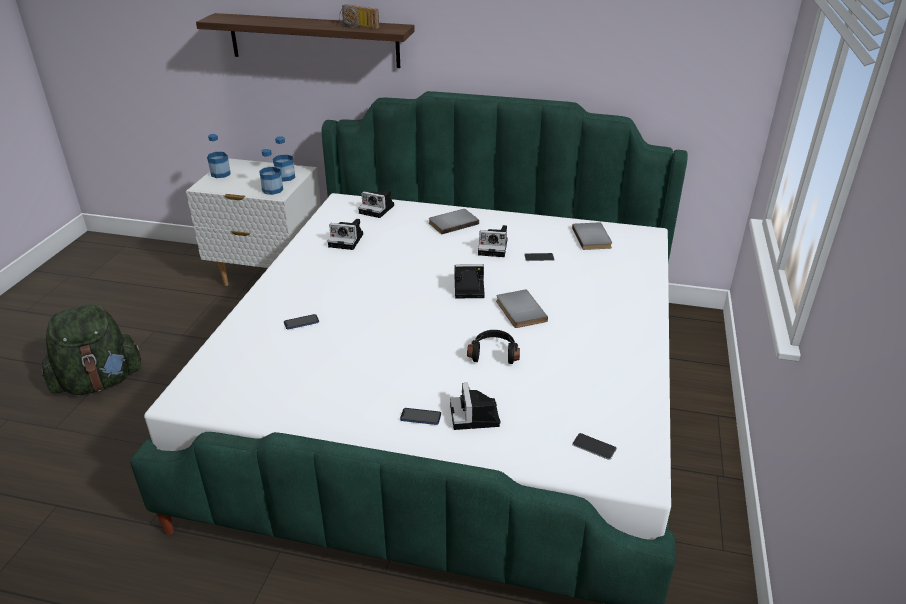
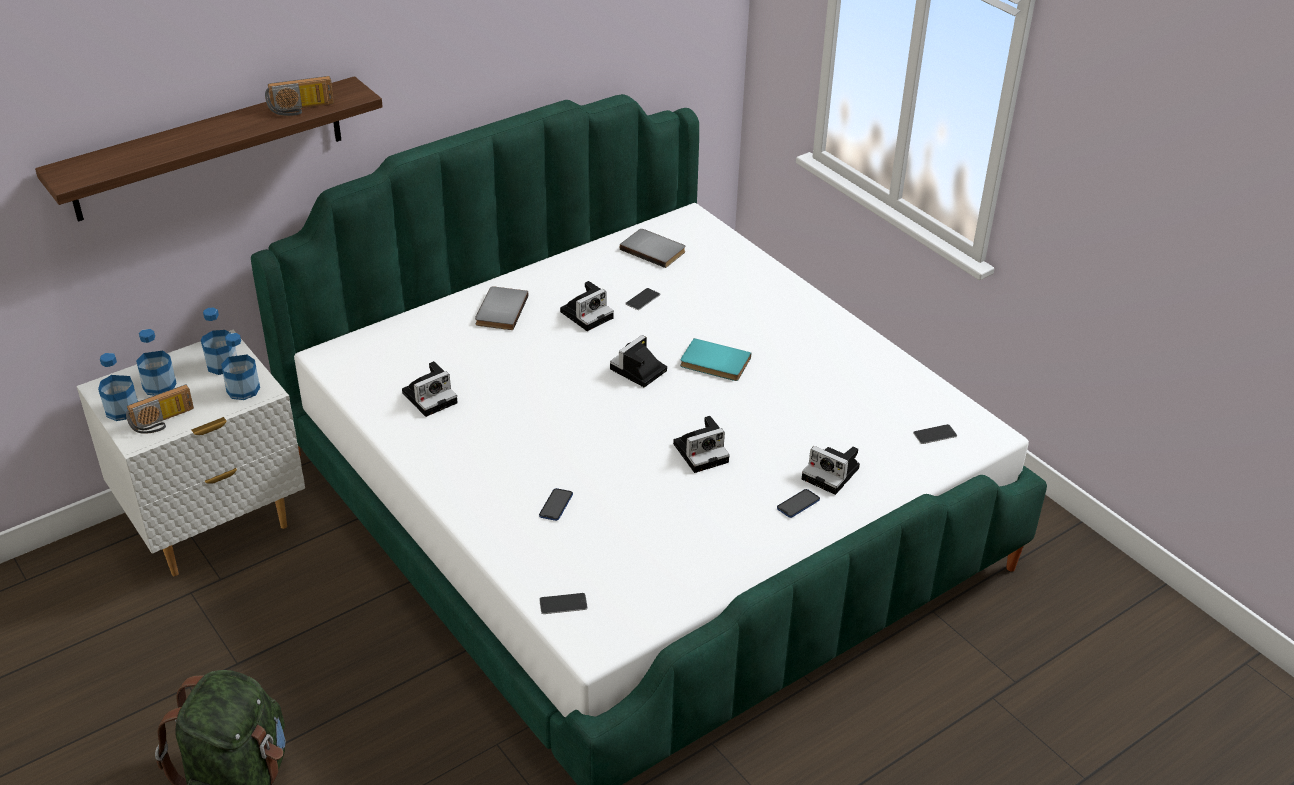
camera: 50 degrees left, 5 degrees up
(211, 369) = (563, 604): none -> phone
(223, 185) = (163, 422): none -> radio
(249, 172) = (159, 386): none -> bottle
(378, 209) = (392, 341): camera -> camera (702, 452)
(493, 353) = (758, 414): black headphones -> none
(519, 311) = (714, 363): grey book -> turquoise book

